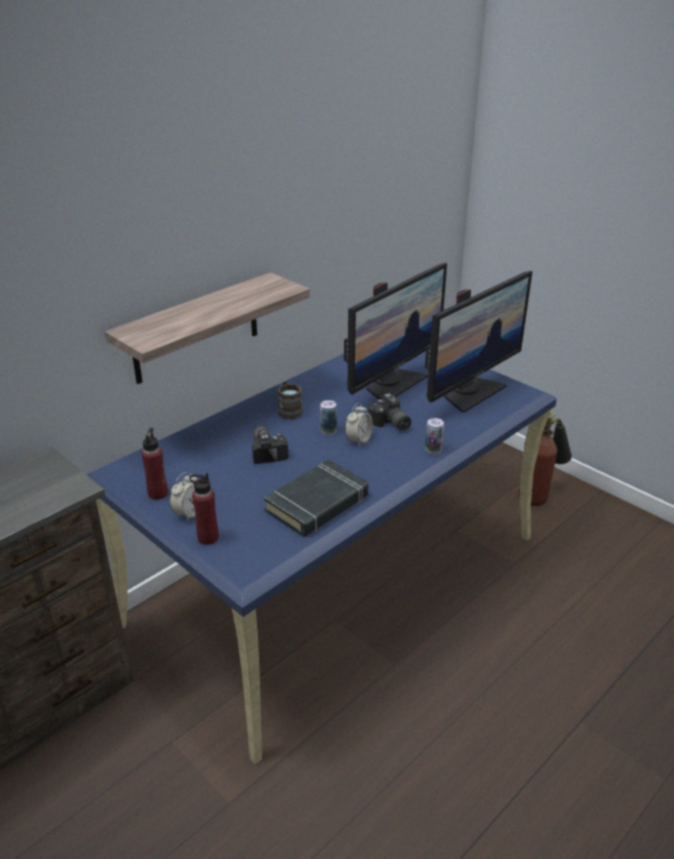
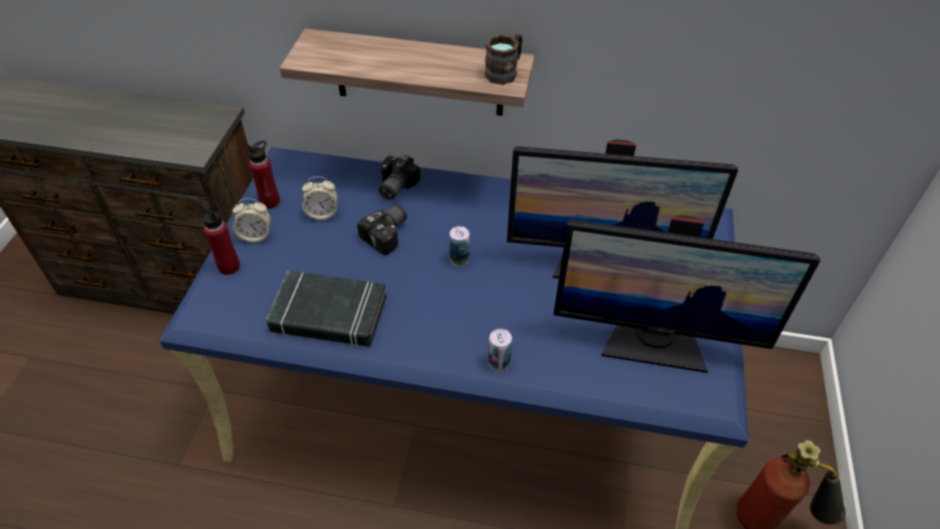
camera: 55 degrees right, 15 degrees up
(289, 410) = (470, 212): brown mug -> brown mug (505, 72)
(358, 440) = (463, 291): alarm clock -> alarm clock (322, 214)
(390, 424) = (517, 301): camera -> camera (394, 186)

